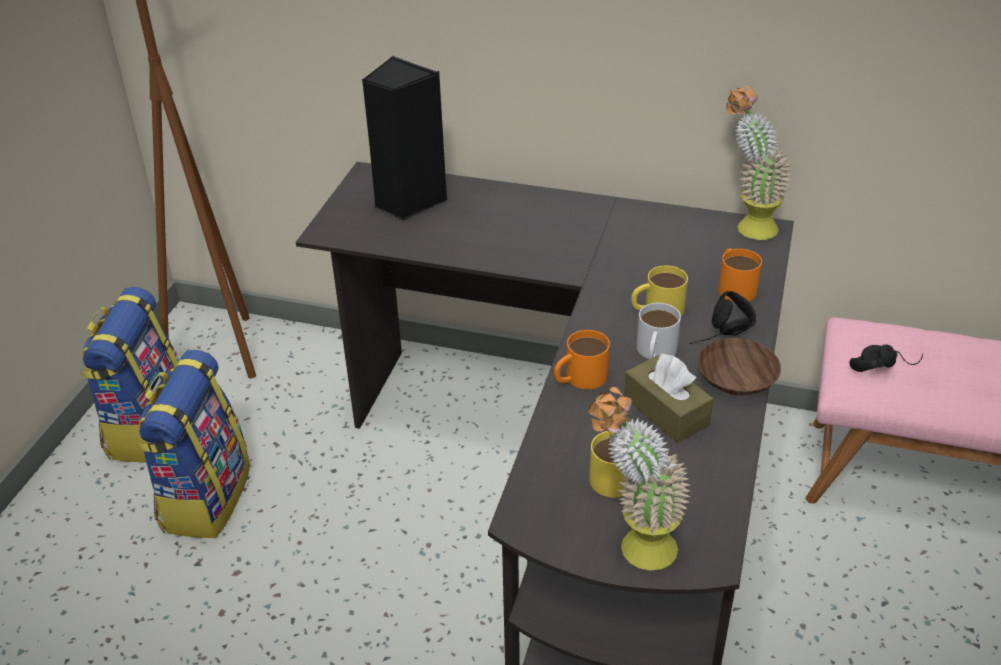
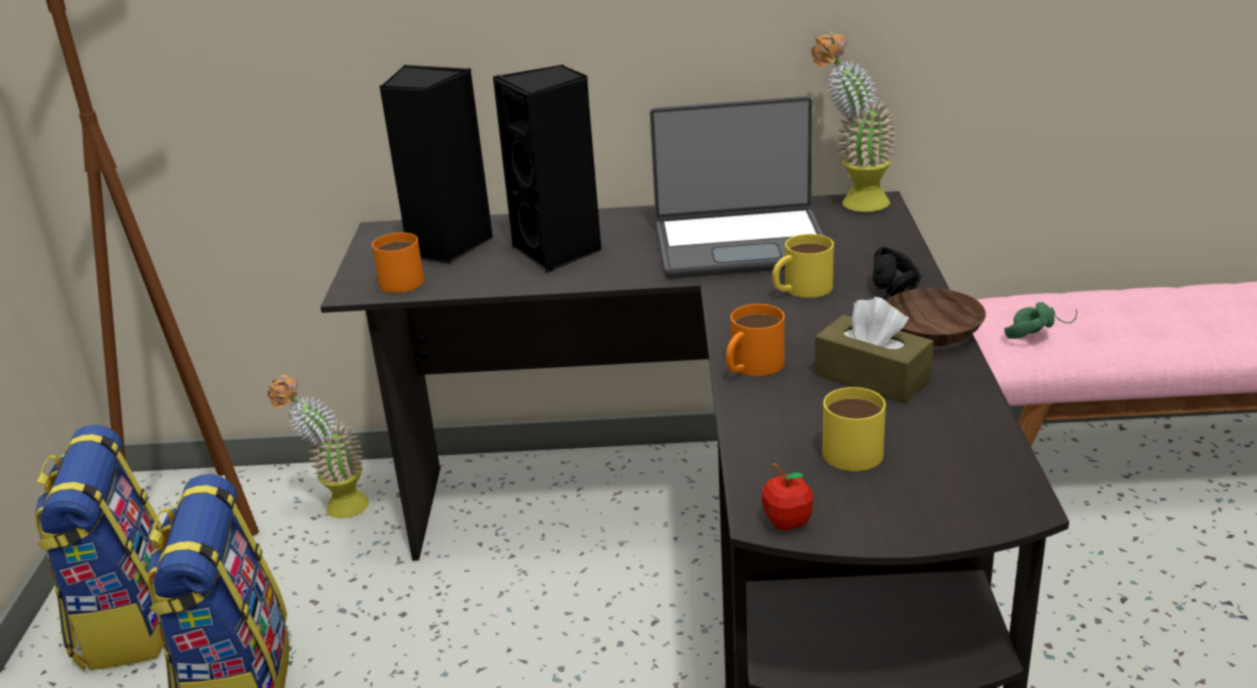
camera: 15 degrees left, 10 degrees down
(490, 226) = (559, 251): none -> black speaker
(533, 529) = (787, 522): none -> apple
(633, 251) = (741, 245): none -> laptop
(633, 548) = (922, 514): potted plant -> potted plant (335, 508)
(655, 352) = (823, 327): white mug -> none
(734, 286) = (873, 254): orange mug -> orange mug (398, 279)
(882, 365) = (1038, 330): black headphones -> green headphones

